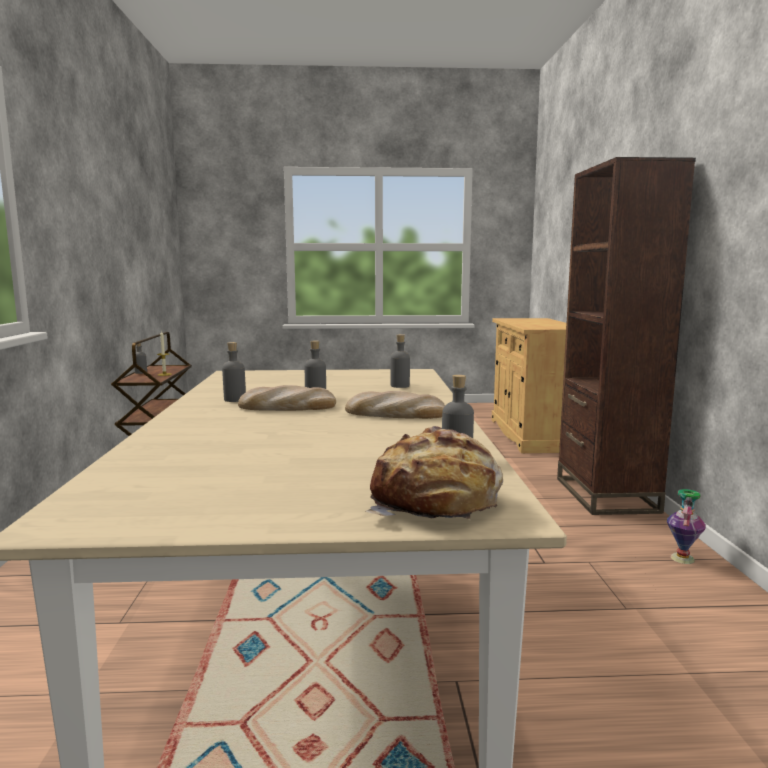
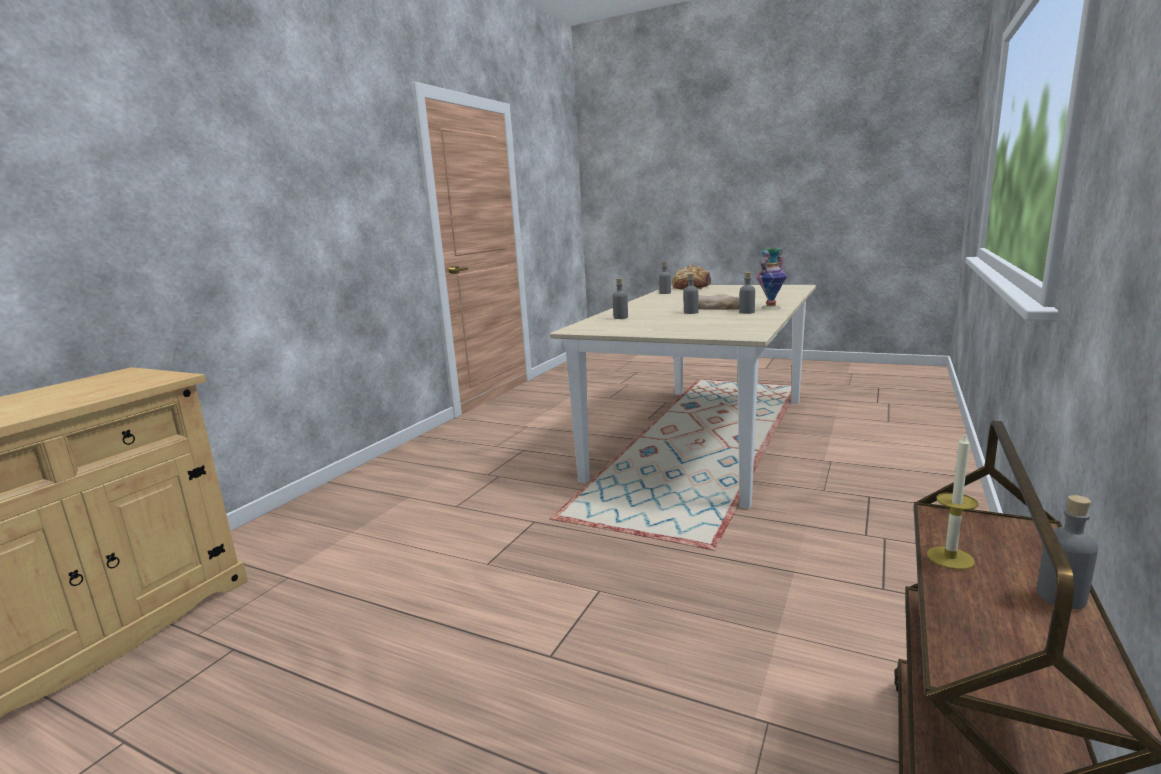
camera: 150 degrees left, 5 degrees up
(395, 414) = (659, 304): bread -> none
(605, 495) = (352, 489): brown bookcase -> none
(681, 558) = (440, 439): vase -> vase (771, 308)

